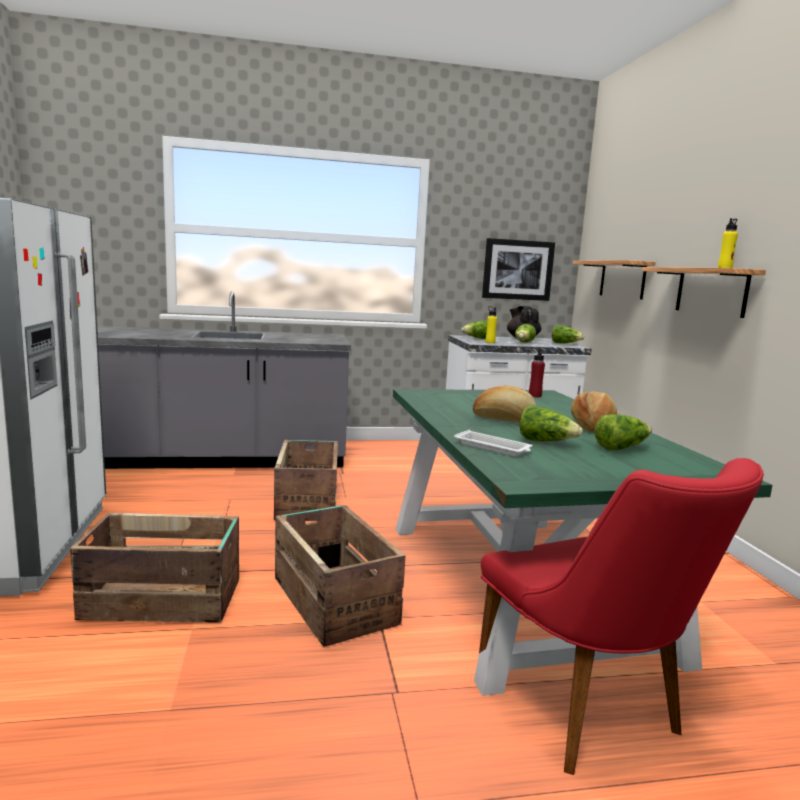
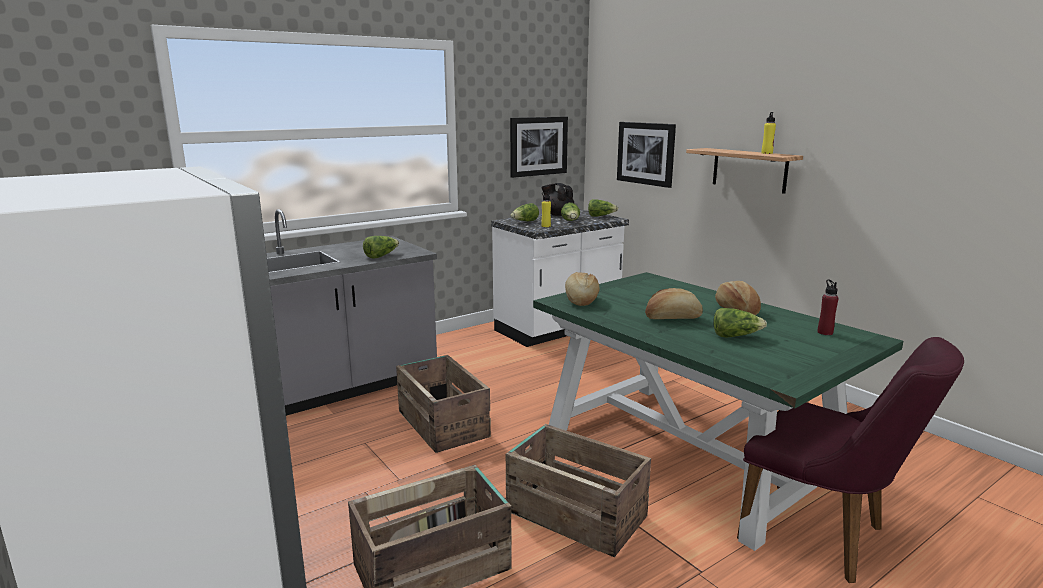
camera: 25 degrees left, 5 degrees up
(437, 395) = (580, 300): none -> bread
(493, 448) = (716, 353): white tray -> none
(535, 396) = (647, 283): red bottle -> red bottle (825, 332)
(590, 715) = (825, 537): red chair -> purple chair
(621, 448) = (784, 329): lettuce -> lettuce (381, 256)
(622, 279) = (646, 153): shelf -> picture

